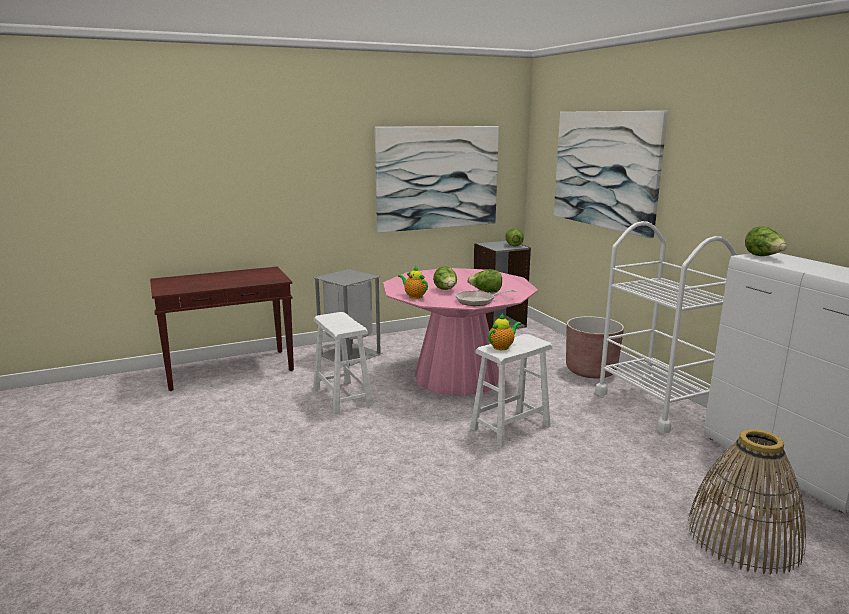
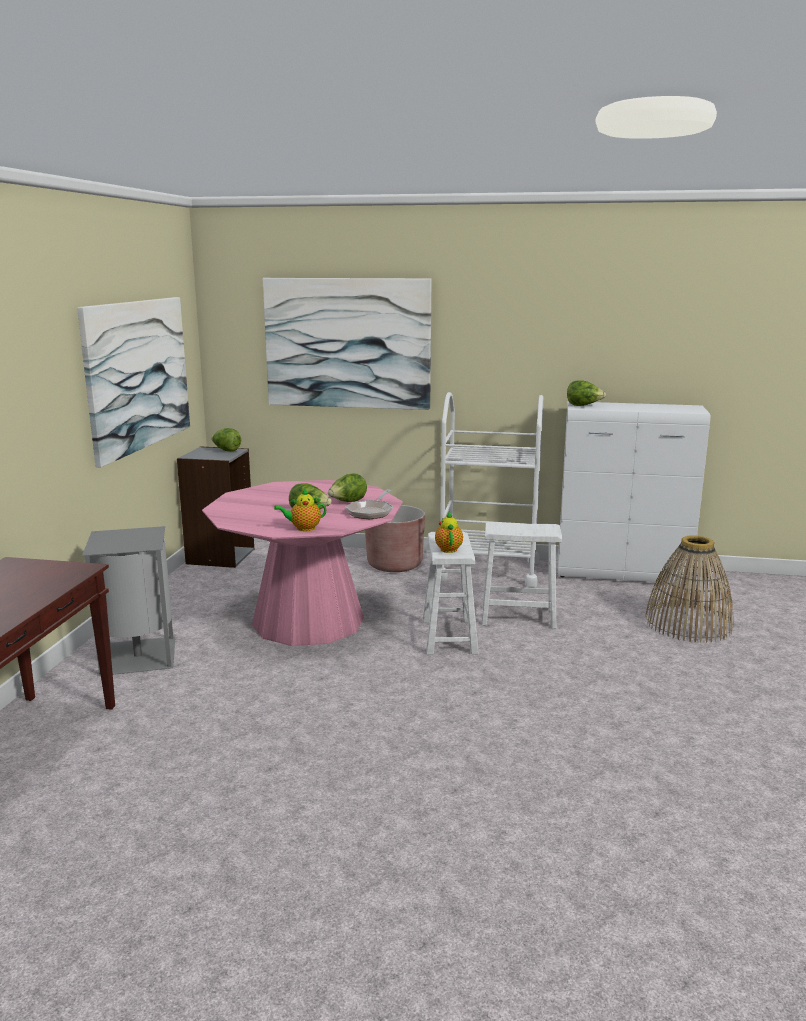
camera: 55 degrees left, 0 degrees up
(342, 397) = (250, 697): white stool -> white stool (518, 617)

